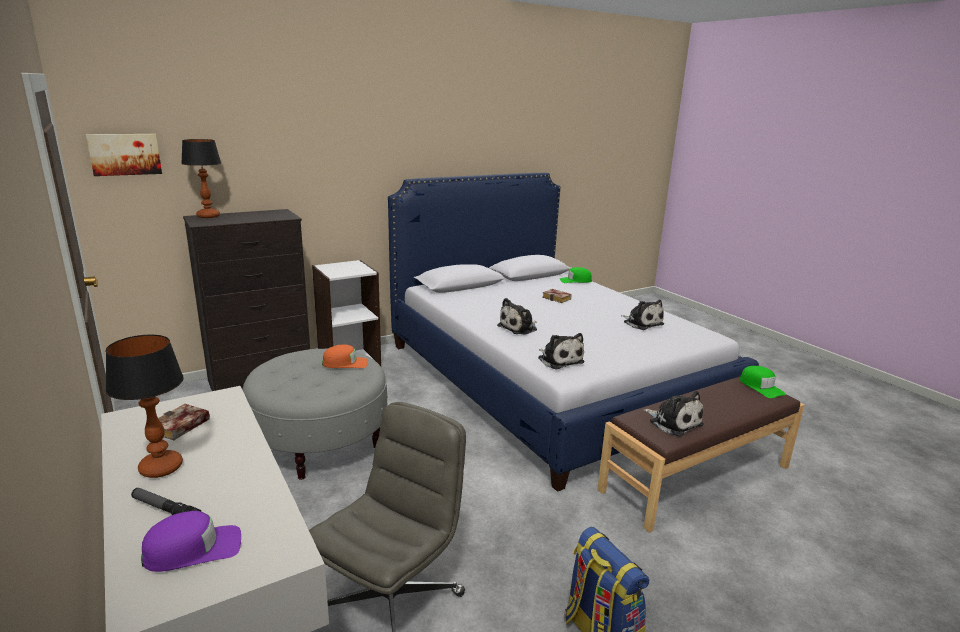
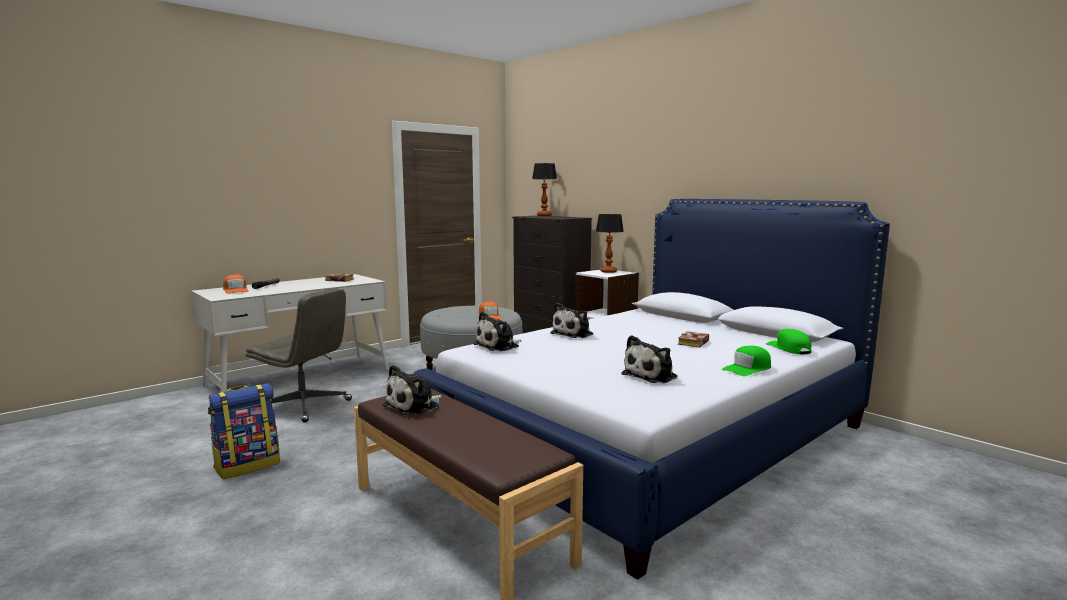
camera: 80 degrees right, 10 degrees down
(125, 154) = (525, 174): picture -> none
(160, 468) = (301, 282): table lamp -> table lamp (608, 271)
(193, 549) = (236, 290): purple cap -> orange cap
(519, 328) = (574, 334): plush toy -> plush toy turned 90 degrees counterclockwise
(761, 387) = (531, 460): green cap -> green cap (747, 369)

